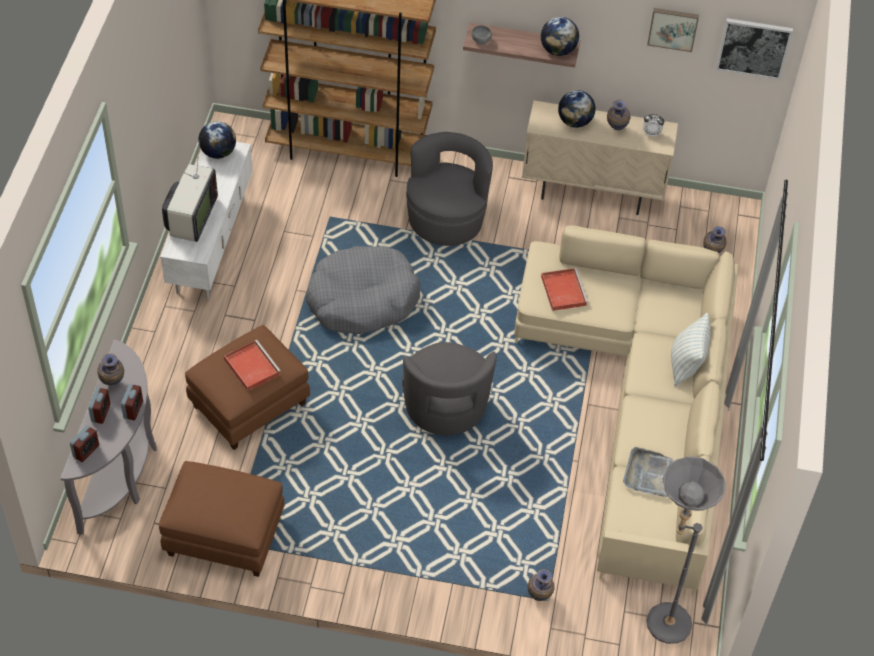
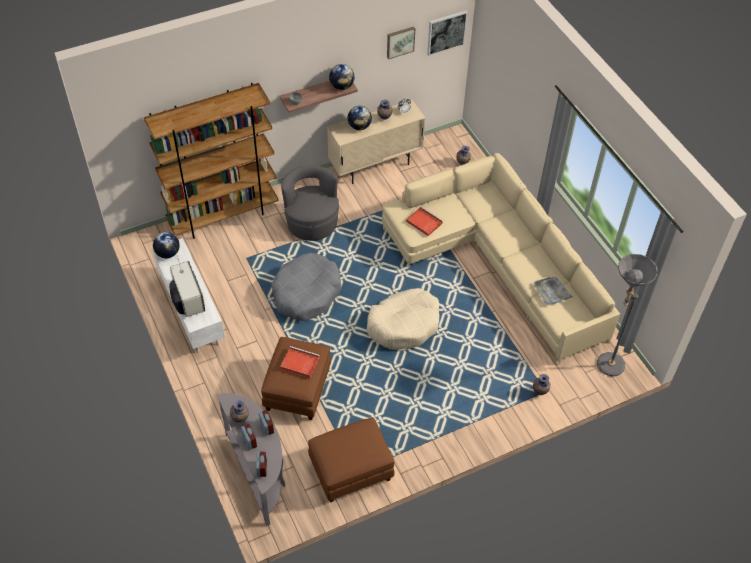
camera: 35 degrees left, 0 degrees up
(445, 408) = (404, 324): grey armchair -> beige dog bed
(686, 365) = (518, 225): pillow -> none

